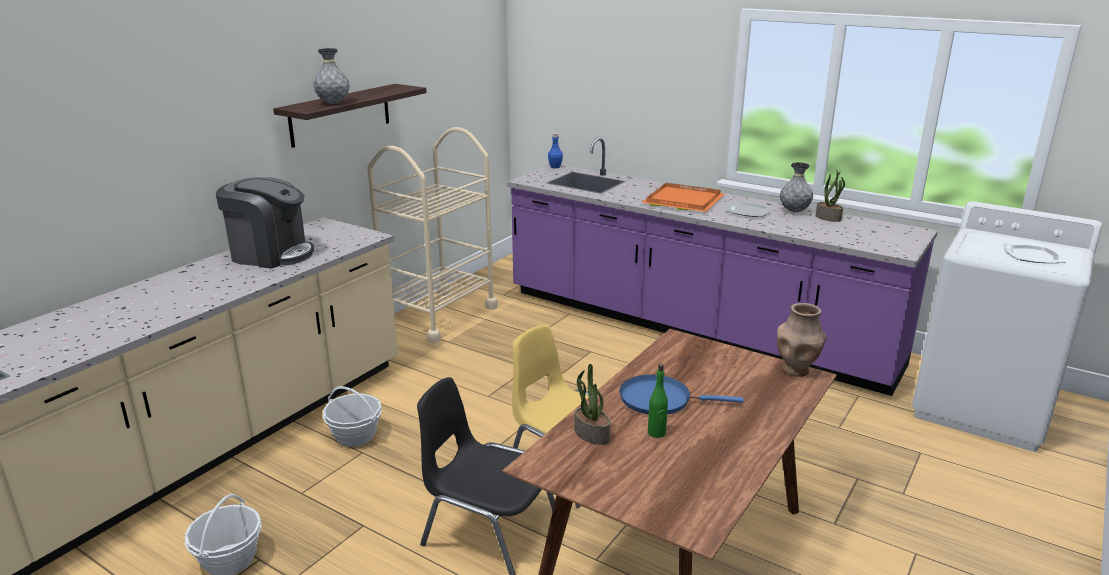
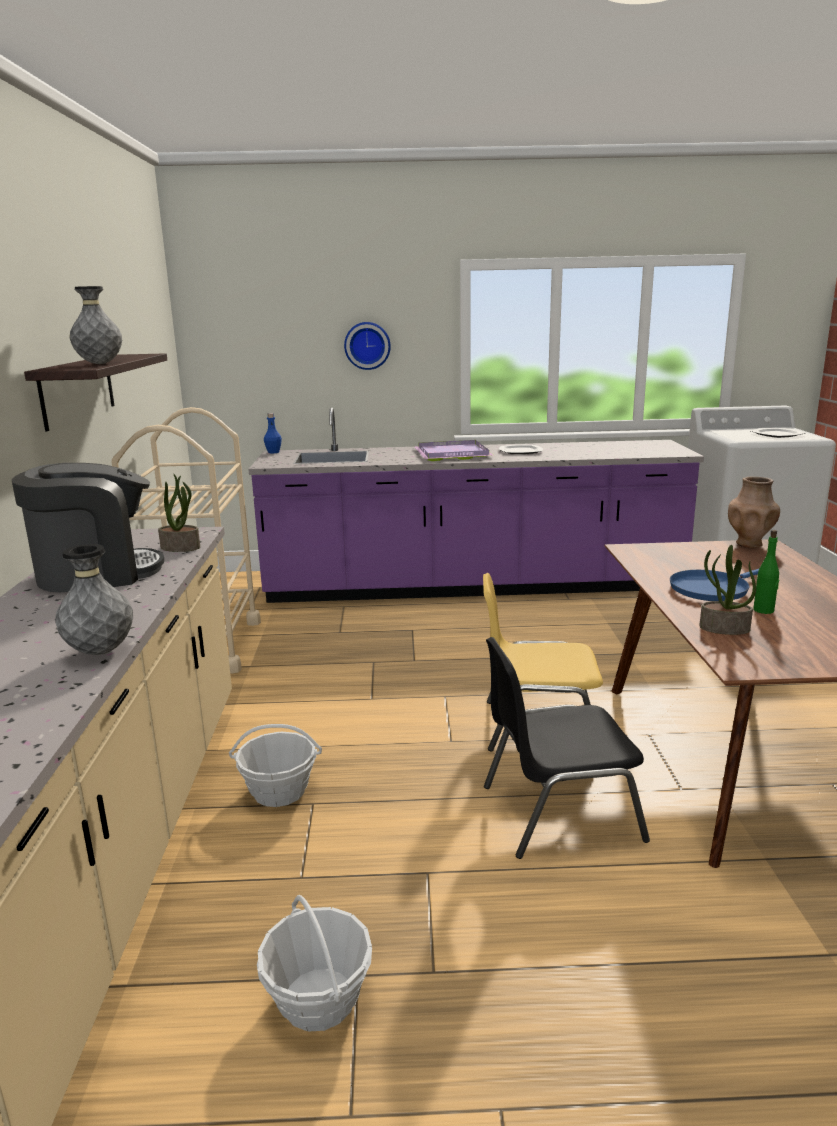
camera: 35 degrees left, 5 degrees down
(651, 82) = (367, 345): none -> wall clock
(681, 201) = (451, 454): orange tray -> purple tray
(794, 211) = (553, 446): grey vase -> grey vase (100, 652)
(828, 218) = (586, 445): potted plant -> potted plant (181, 547)

